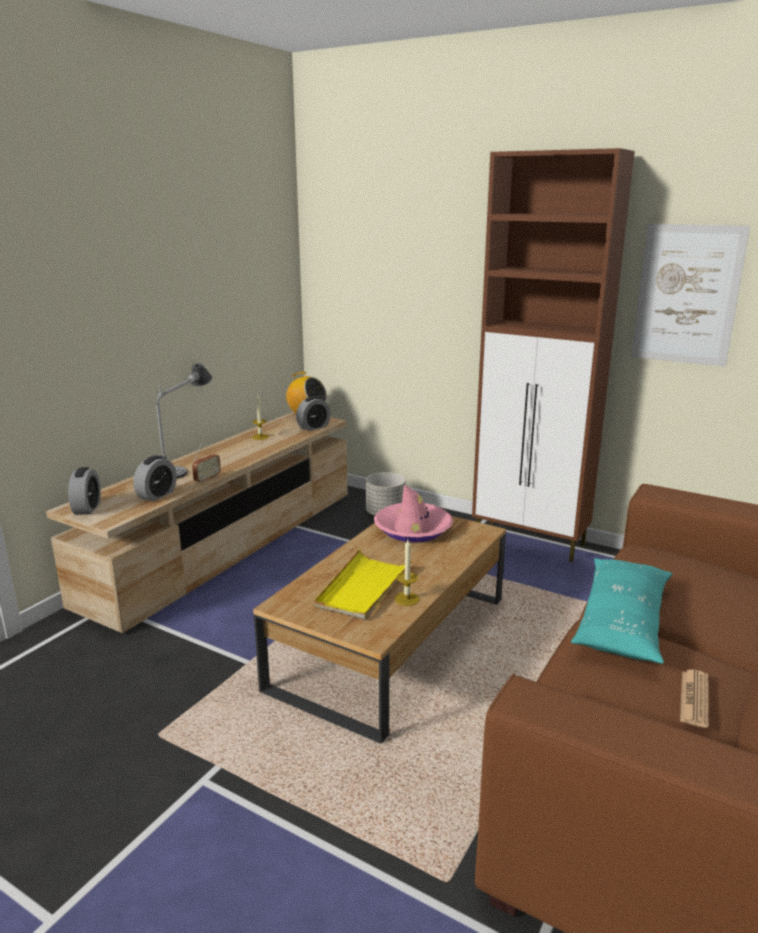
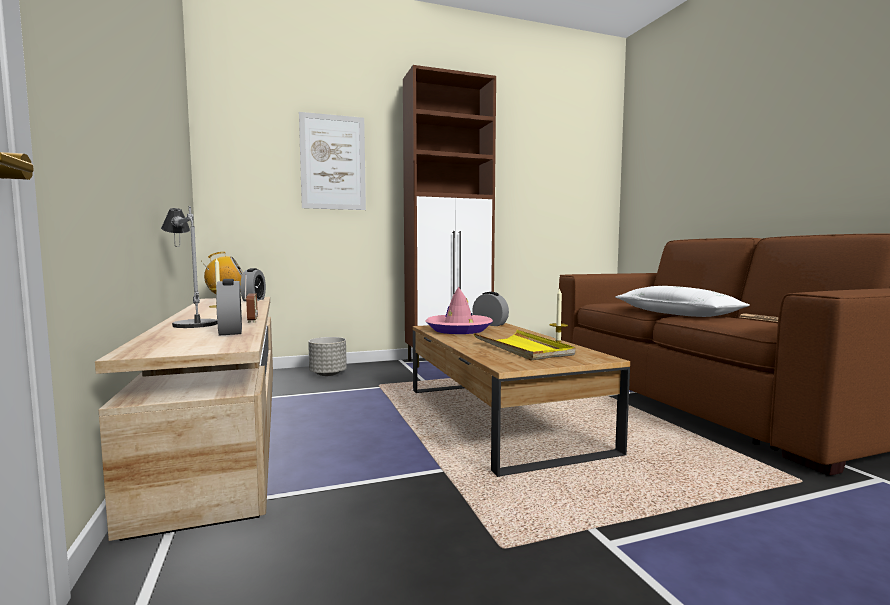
camera: 50 degrees left, 15 degrees down
(87, 508) = (164, 349): alarm clock -> alarm clock (490, 324)
(622, 622) = (677, 314): turquoise pillow -> white pillow
(687, 295) = (515, 177): picture -> picture (333, 162)

